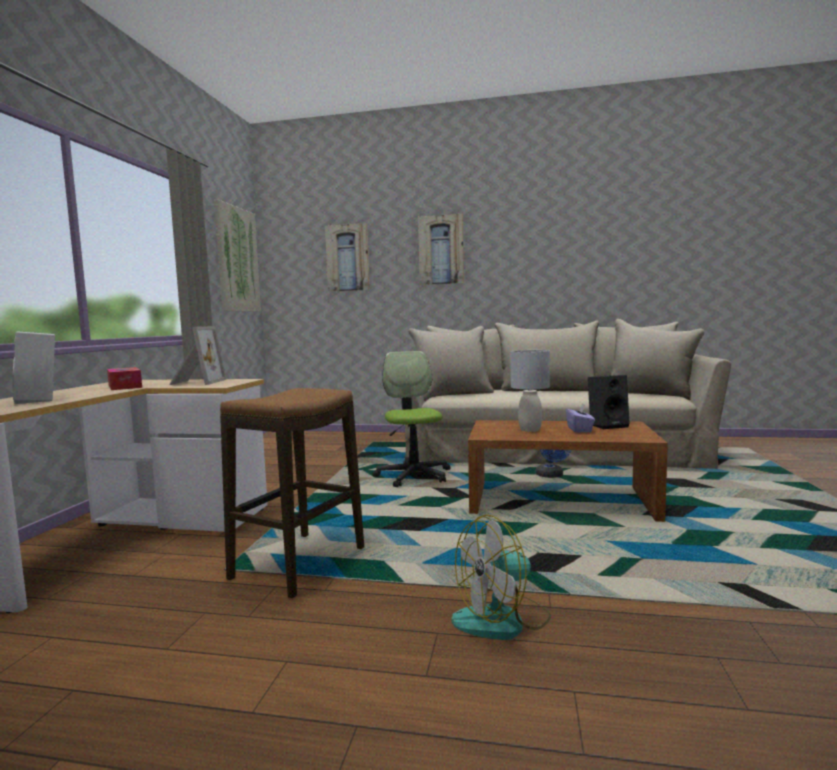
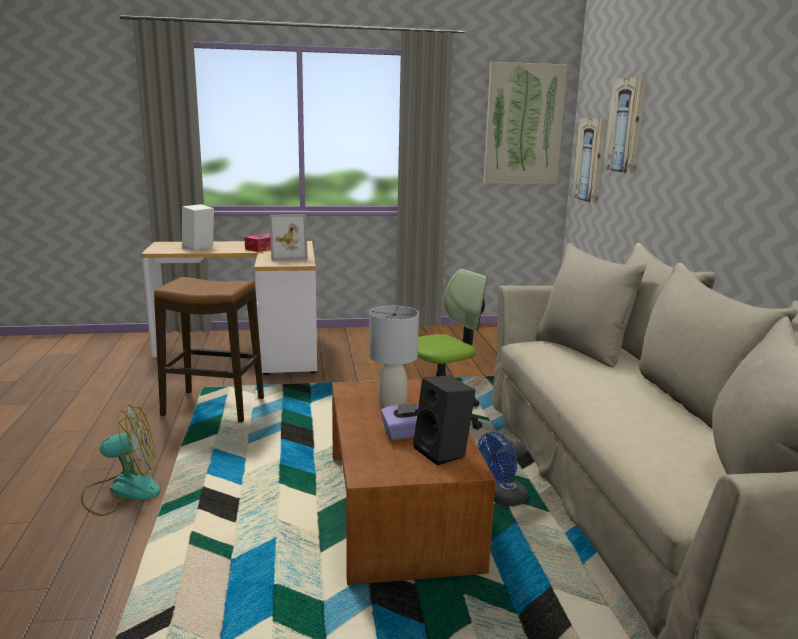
camera: 70 degrees right, 10 degrees up
(441, 250) = (703, 123): picture -> picture (590, 160)
(502, 620) = (122, 490): fan -> fan turned 120 degrees clockwise

